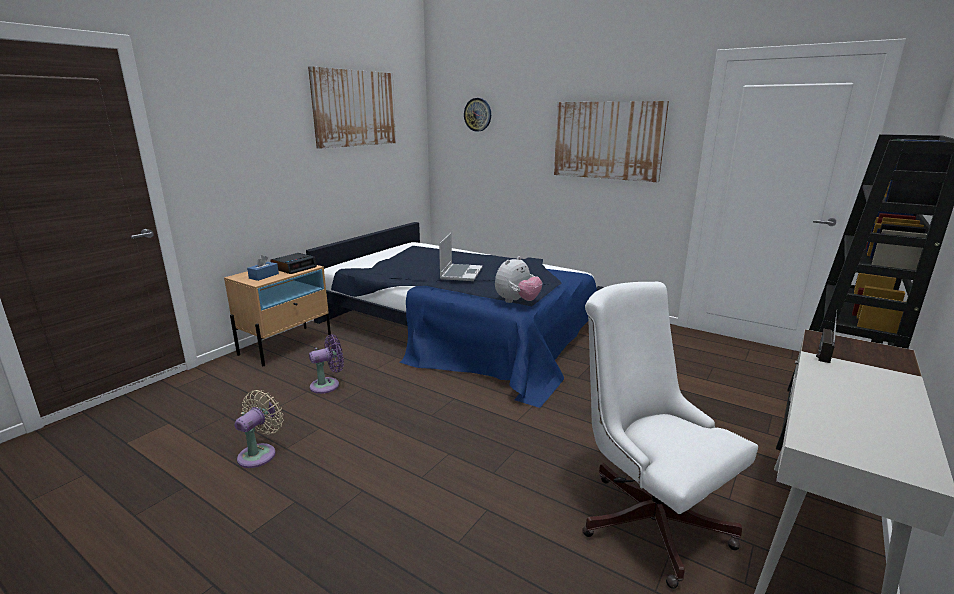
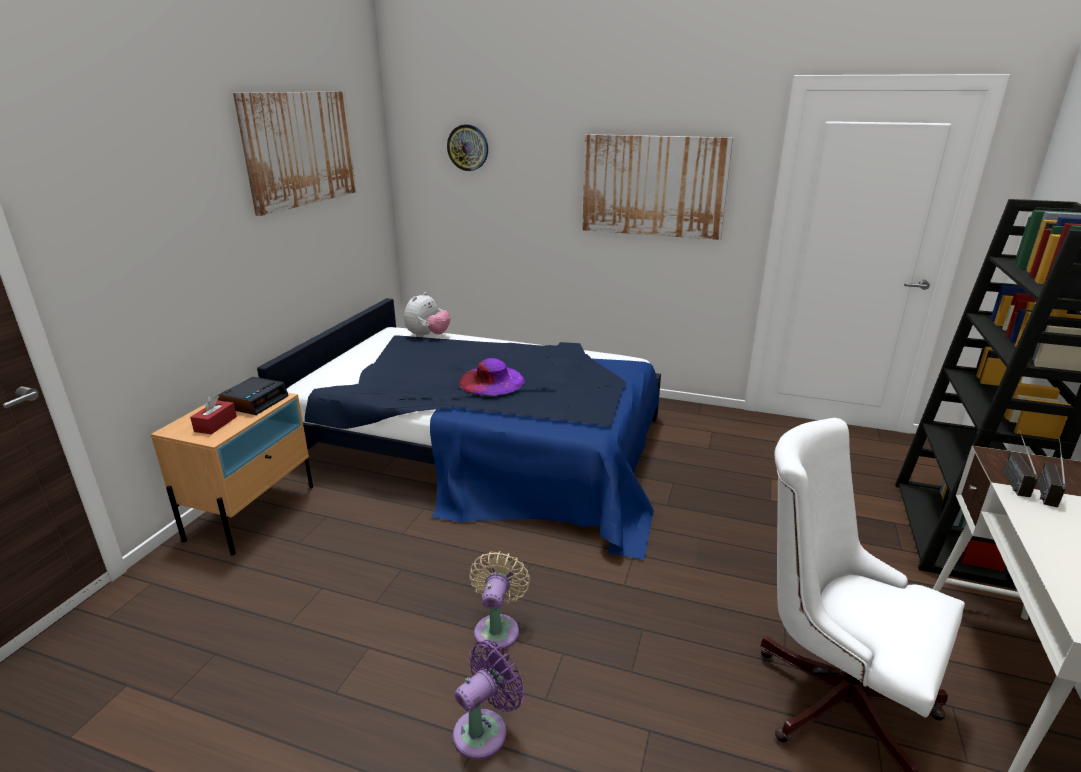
camera: 15 degrees left, 5 degrees up
(260, 453) = (300, 710): beige fan -> beige fan (498, 628)
(264, 276) = (215, 424): blue tissue box -> red tissue box
(328, 385) = (347, 572): purple fan -> purple fan (485, 730)
(461, 273) = (491, 381): laptop -> purple hat
(517, 301) = (588, 421): plush toy -> plush toy (428, 336)
(849, 359) = (1043, 487): none -> radio

